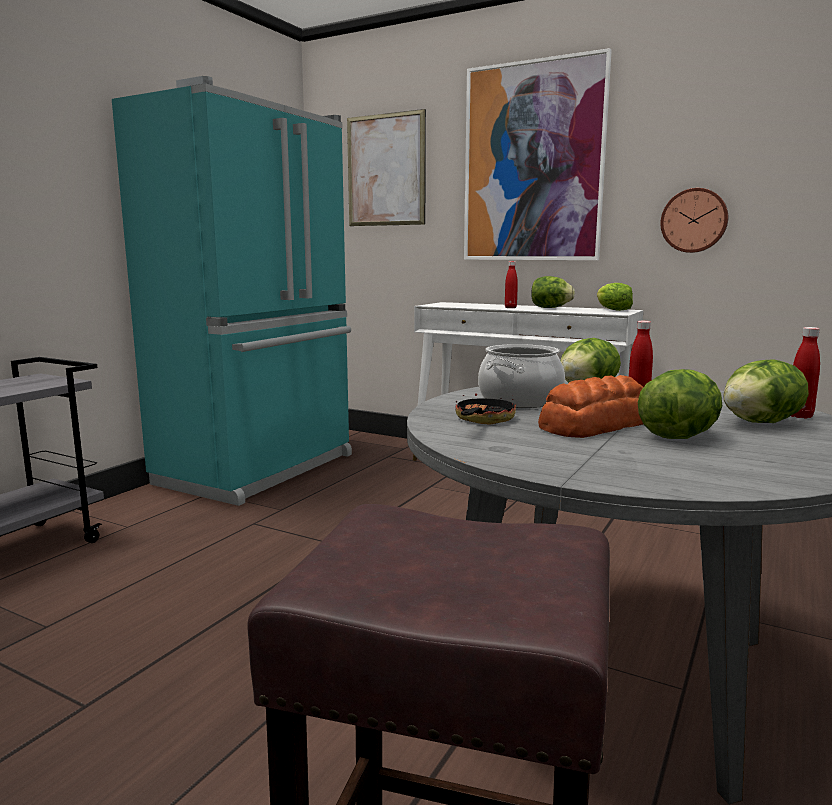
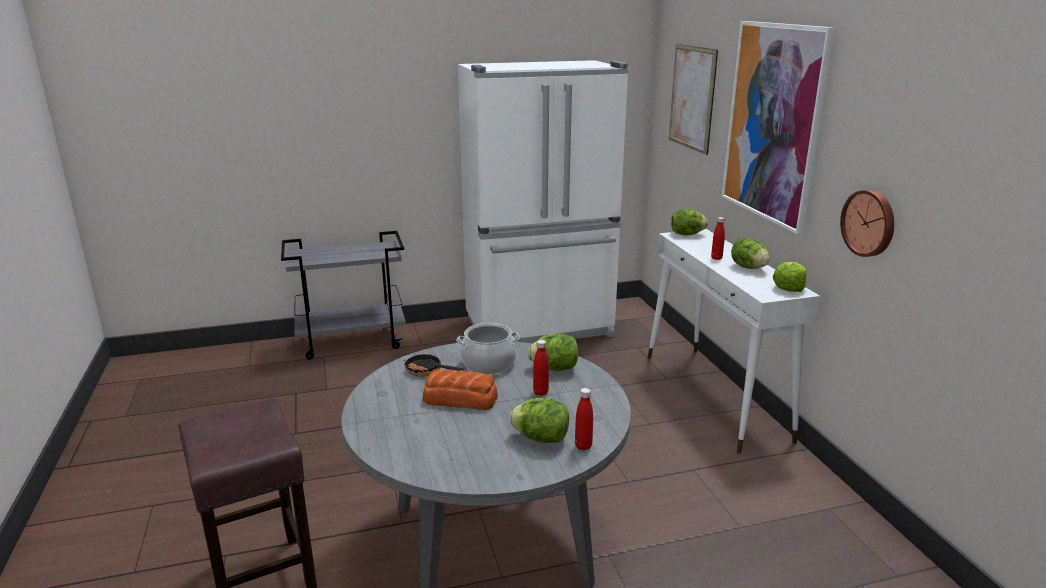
camera: 45 degrees right, 10 degrees up
(261, 469) = (540, 328): turquoise fridge -> white fridge
(482, 420) = (428, 371): frying pan -> frying pan turned 120 degrees counterclockwise
(679, 436) = (469, 425): lettuce -> lettuce (686, 234)

